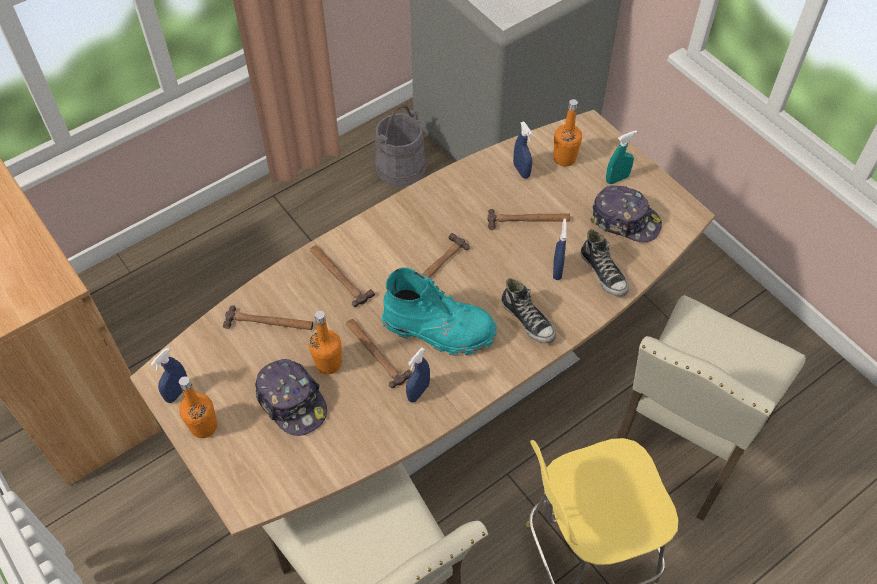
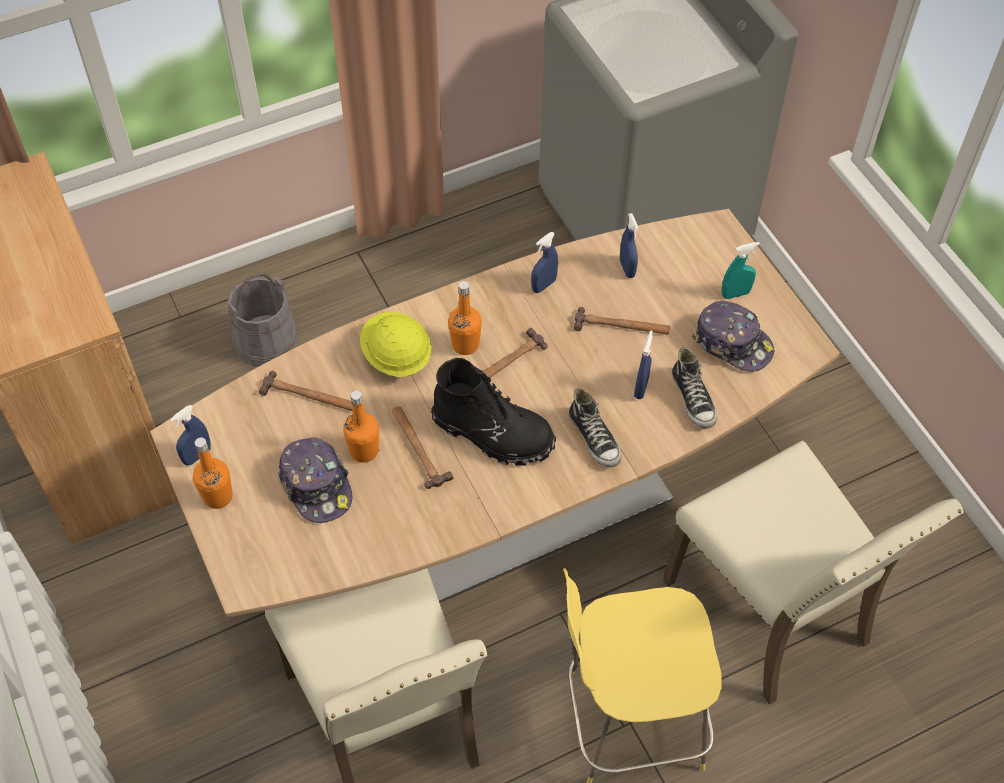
camera: 10 degrees right, 0 degrees up
(339, 276) = (396, 356): hammer -> yellow hard hat
(400, 166) = (512, 239): grey bucket -> grey bucket (266, 341)
(418, 392) = (455, 498): blue spray bottle -> blue spray bottle (543, 285)
(439, 330) = (493, 433): turquoise boot -> black boot
(564, 158) = (680, 261): orange bottle -> orange bottle (465, 345)
(682, 442) = (772, 612): beige chair -> beige chair turned 75 degrees counterclockwise

